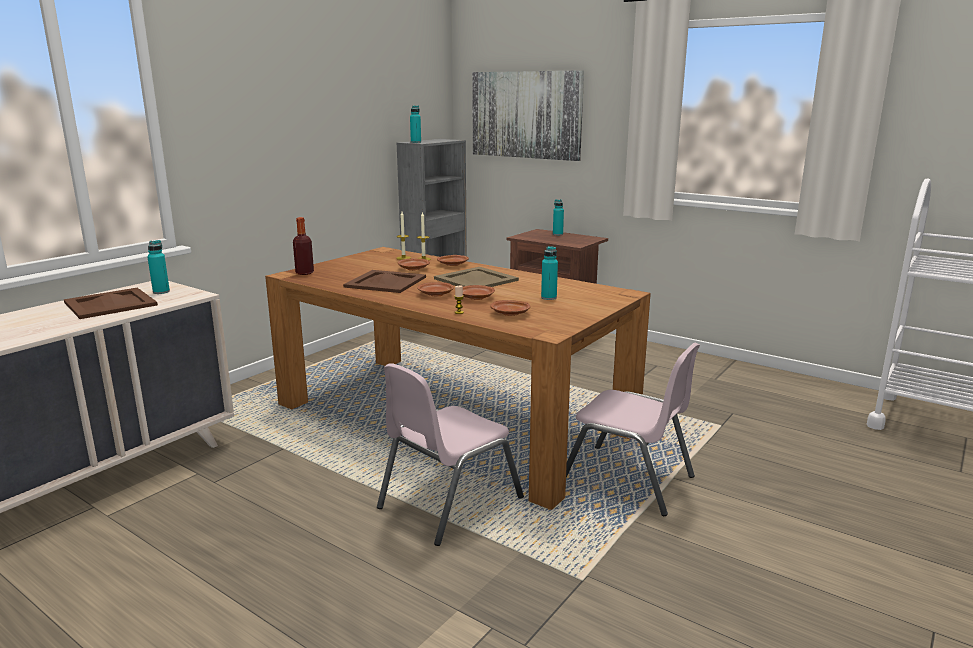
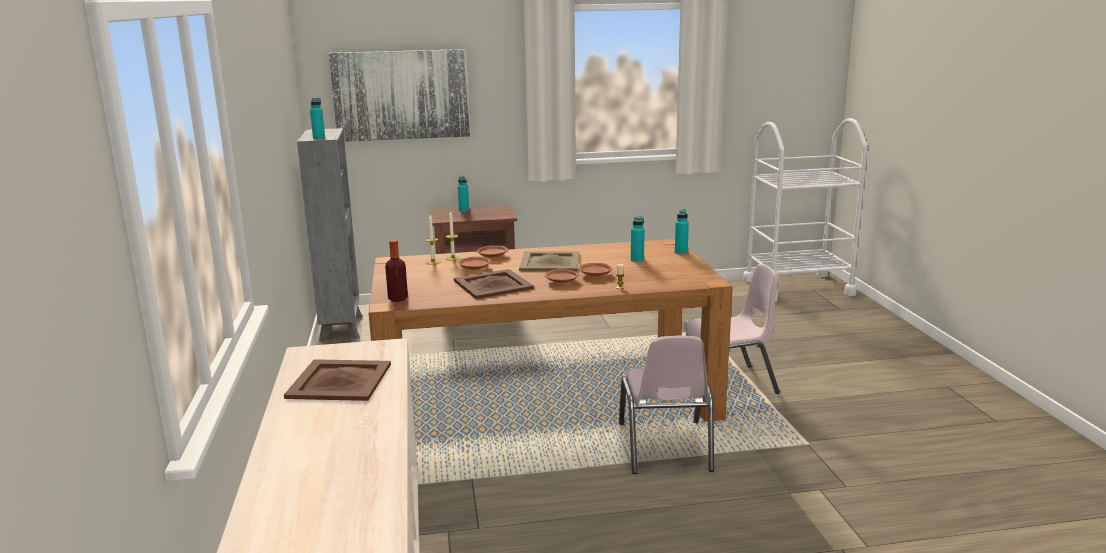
camera: 45 degrees left, 0 degrees up
(161, 292) = (344, 355): turquoise bottle -> turquoise bottle (681, 252)
(510, 314) = (651, 278): brown plate -> none

